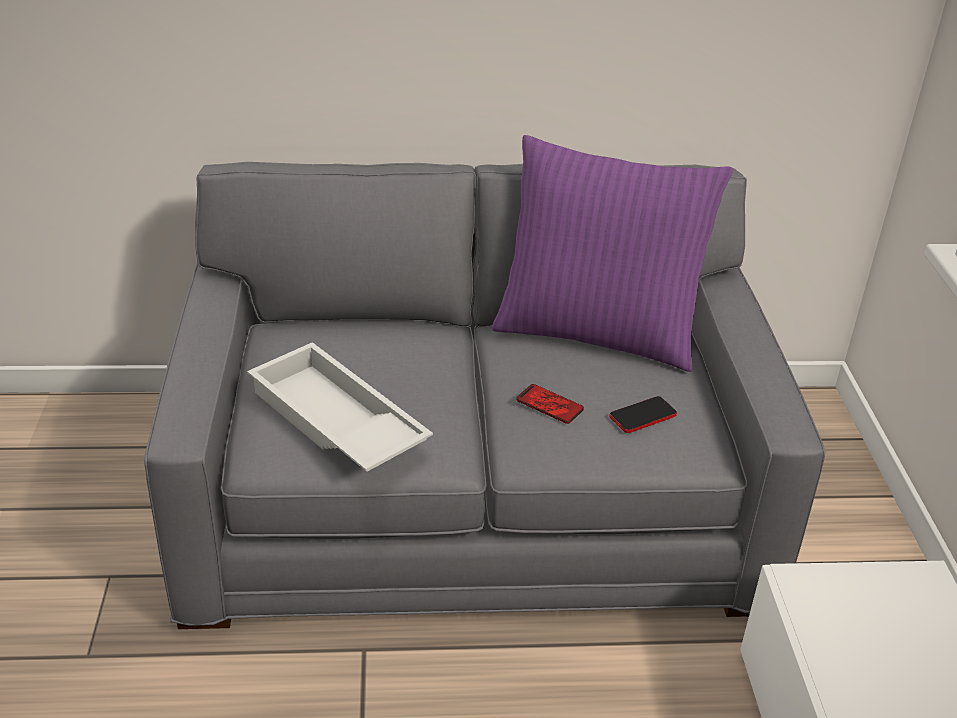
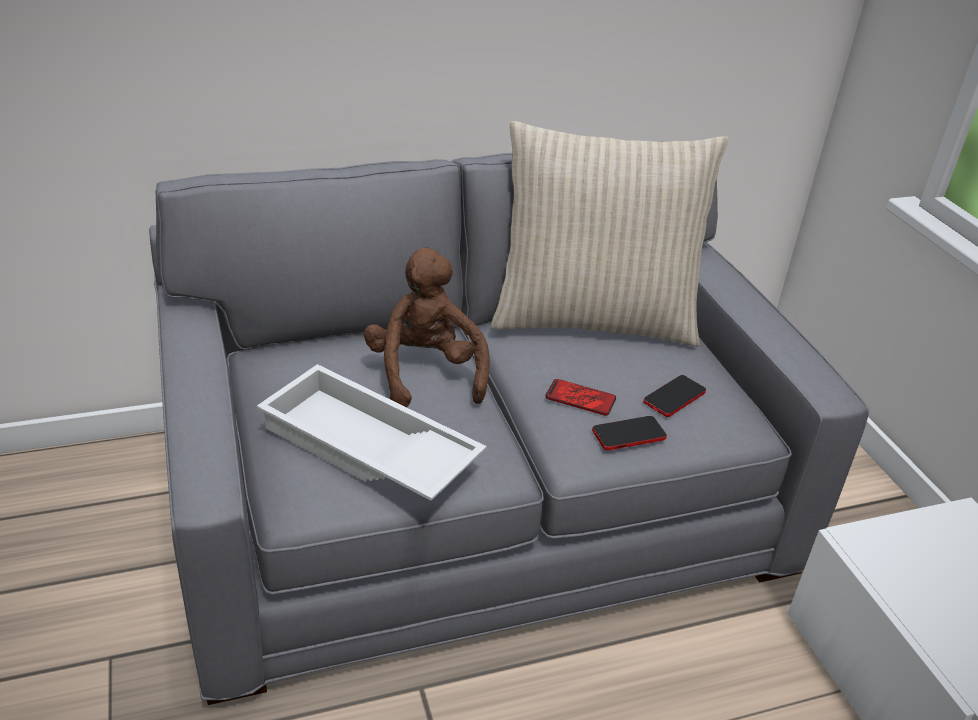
camera: 15 degrees left, 0 degrees up
(413, 364) = (425, 374): none -> brown plush toy
(582, 443) = (629, 434): none -> phone
(597, 333) = (593, 319): purple pillow -> beige pillow

